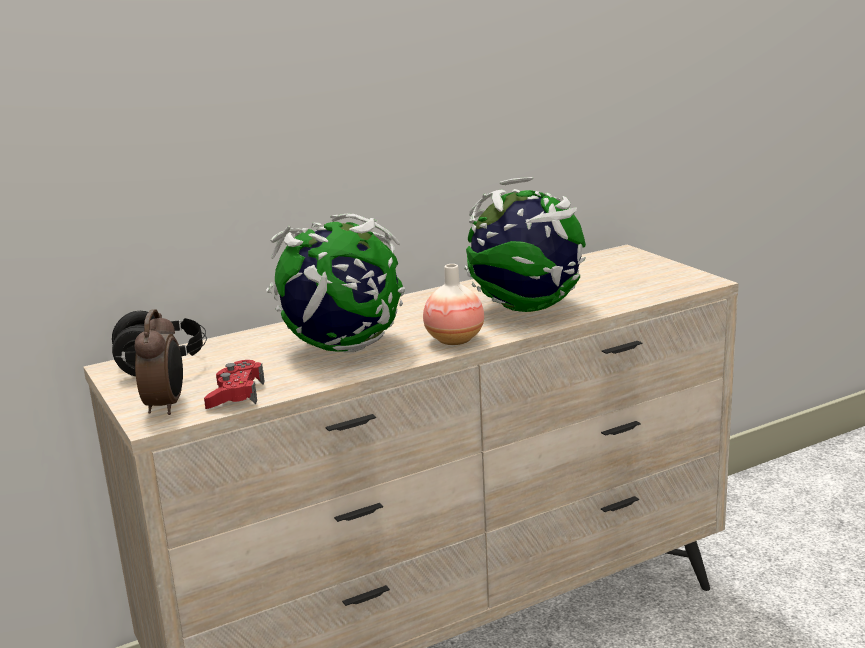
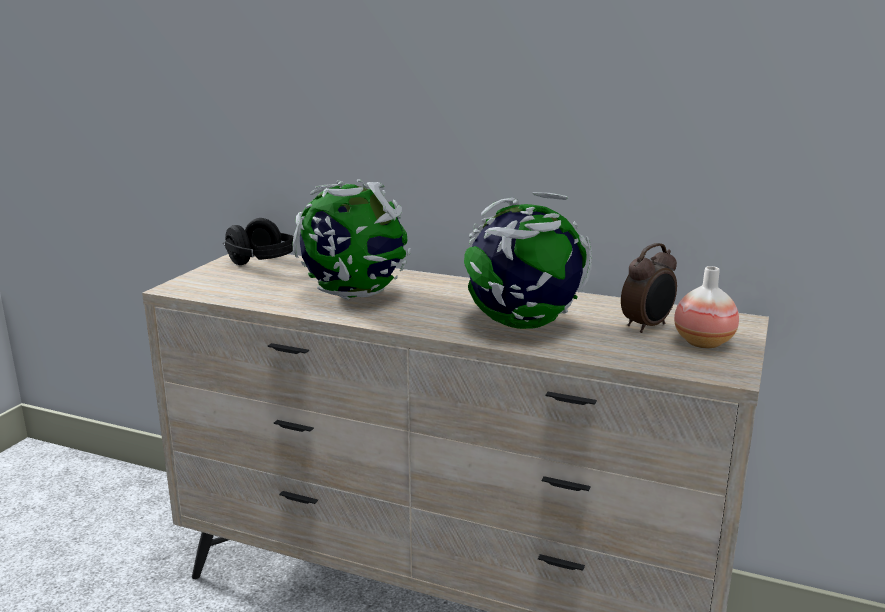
camera: 50 degrees right, 0 degrees up
(166, 406) = (200, 283): alarm clock -> alarm clock (647, 326)
(236, 394) = (236, 293): red game controller -> none
(454, 340) = (415, 321): vase -> vase (703, 343)

